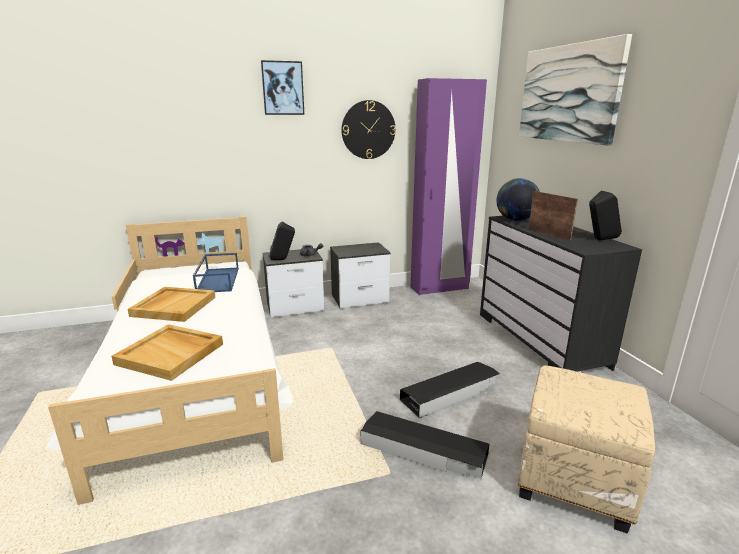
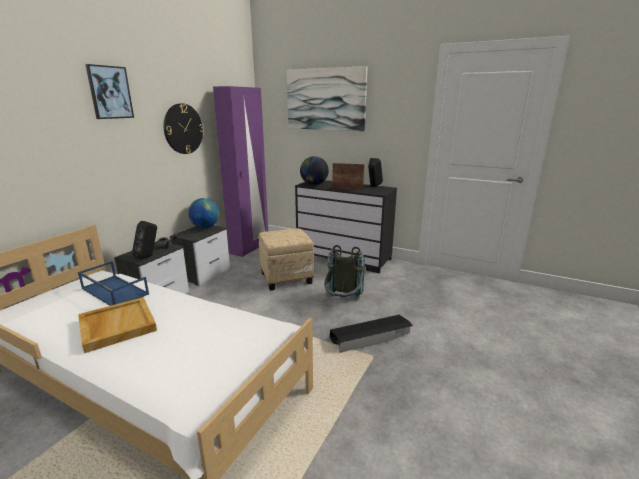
camera: 45 degrees left, 0 degrees up
(171, 354) = (200, 353): beige tray -> none
(372, 246) = (205, 227): none -> globe
(450, 393) = (342, 303): black storage box -> grey backpack
(575, 481) = (438, 313): beige ottoman -> beige ottoman (286, 277)

